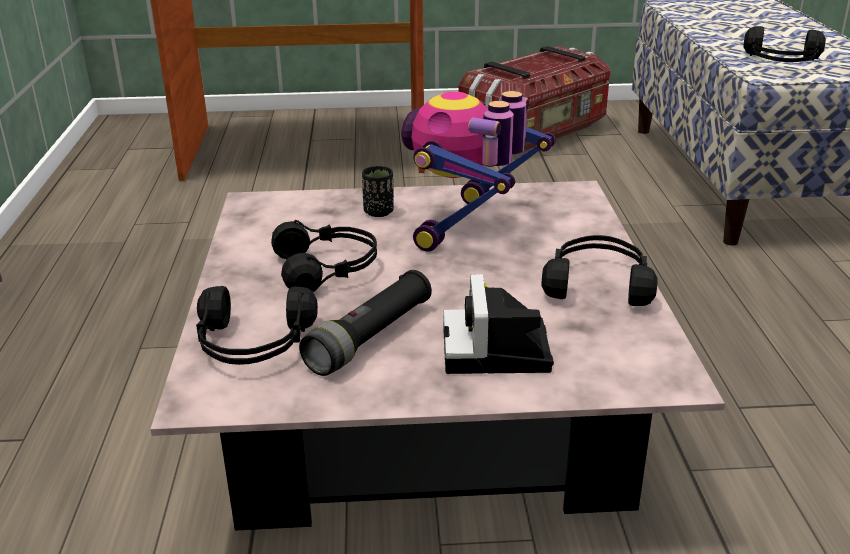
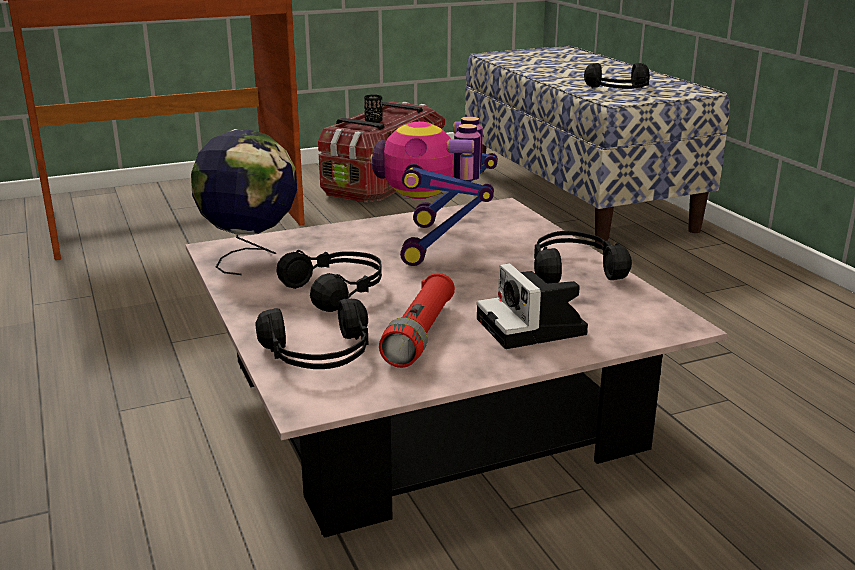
camera: 20 degrees left, 5 degrees down
(274, 216) = (250, 257): none -> globe
(370, 337) = (420, 334): black flashlight -> red flashlight
(378, 212) = (345, 242): black cup -> black cup (373, 122)

